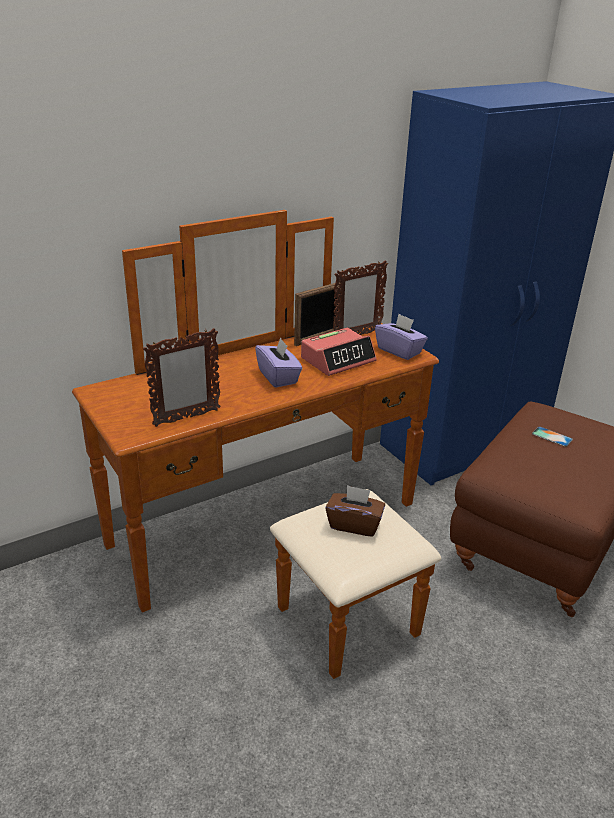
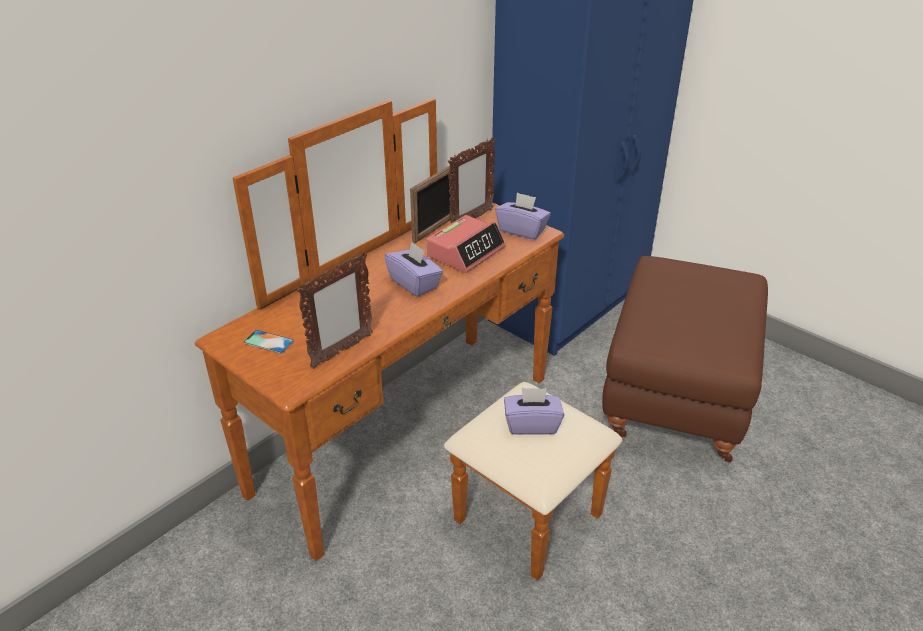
camera: 15 degrees left, 5 degrees up
(354, 524) = (532, 424): brown tissue box -> purple tissue box
(552, 437) = (681, 291): phone -> phone (268, 342)

